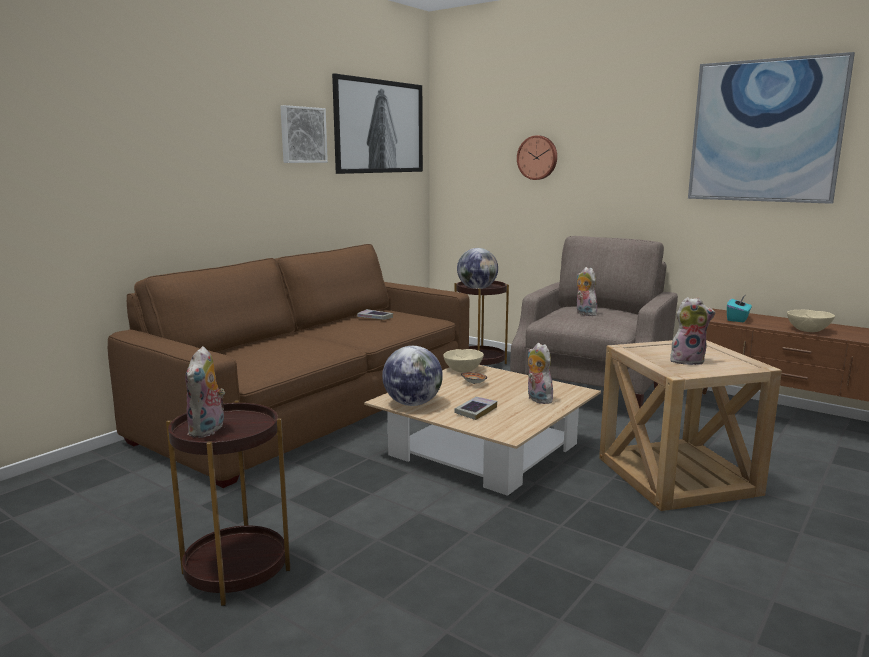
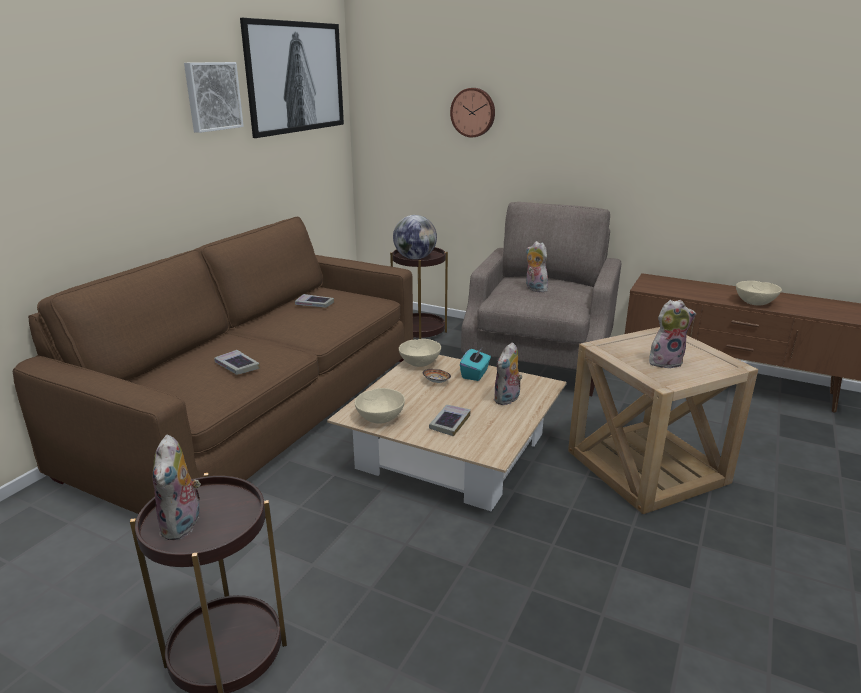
camera: 10 degrees left, 10 degrees up
(292, 352) = (237, 366): none -> book
(412, 404) = (380, 418): globe -> beige bowl
(537, 399) = (507, 400): plush toy -> plush toy turned 105 degrees counterclockwise
(738, 319) = (685, 290): turquoise tissue box -> turquoise tissue box (475, 374)
(765, 131) = (718, 94): picture -> none

